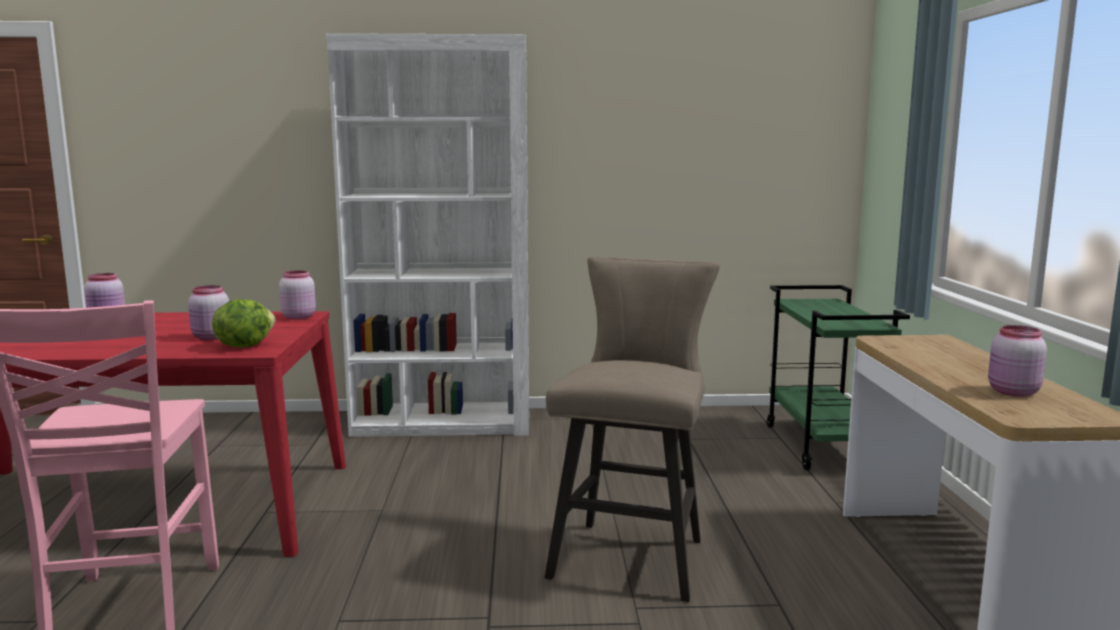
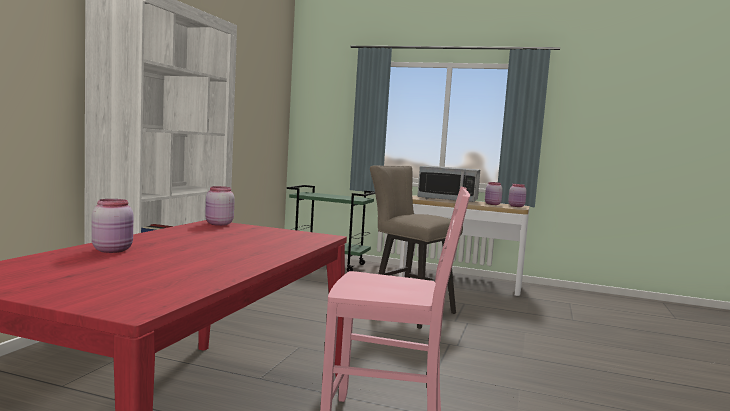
camera: 70 degrees left, 5 degrees down
(210, 337) = (261, 239): pink jar -> pink jar (516, 206)
(244, 346) = (304, 237): lettuce -> none
(951, 358) = (448, 200): none -> microwave

